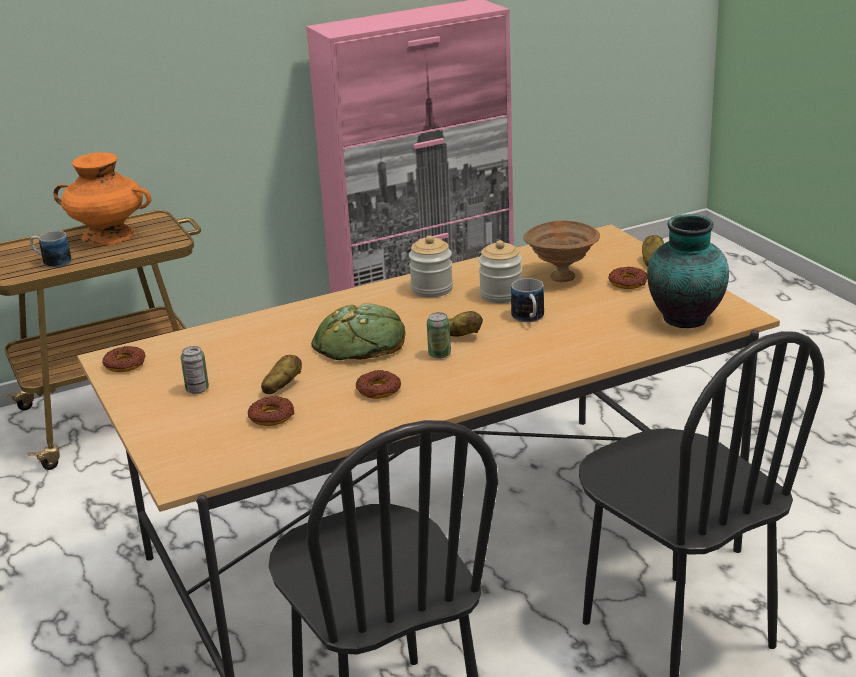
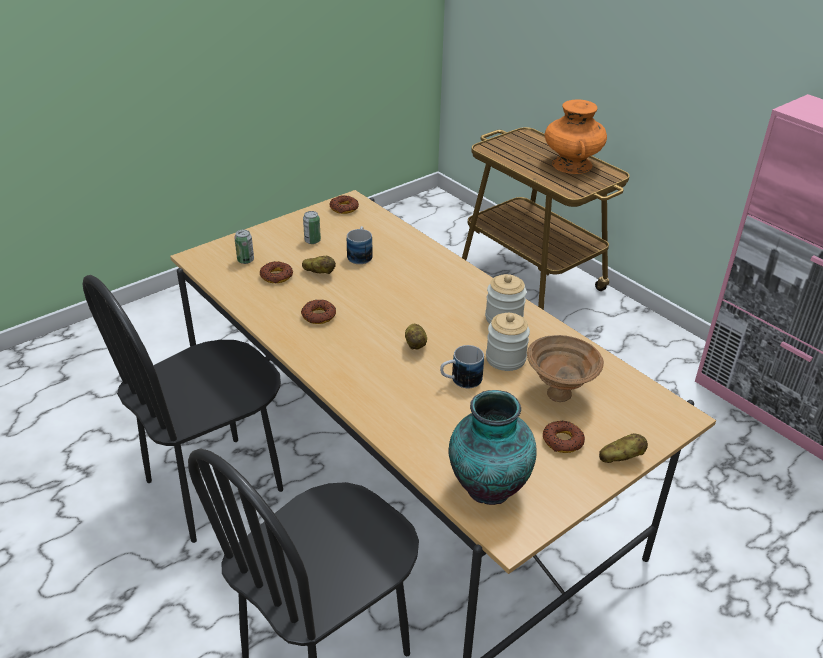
camera: 75 degrees right, 10 degrees up
(51, 261) = (517, 155): mug -> mug (360, 254)
(360, 342) = (394, 296): bread -> none
(439, 354) = (381, 337): can -> can (245, 260)

